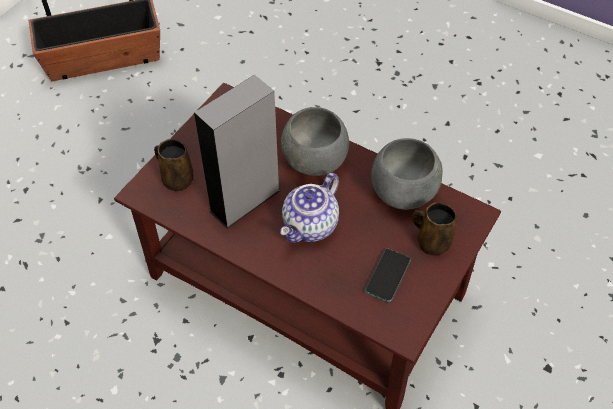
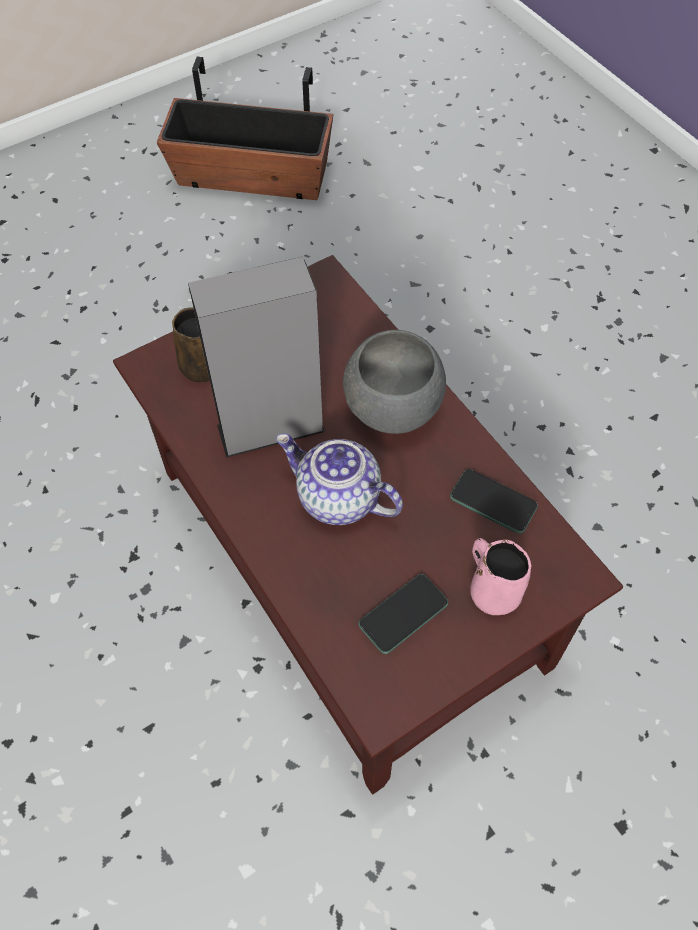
camera: 25 degrees right, 5 degrees up
(310, 226) = (337, 498): teapot -> teapot turned 60 degrees clockwise
(404, 192) = (493, 502): grey bowl -> phone
(431, 242) = (492, 591): brown mug -> pink mug

